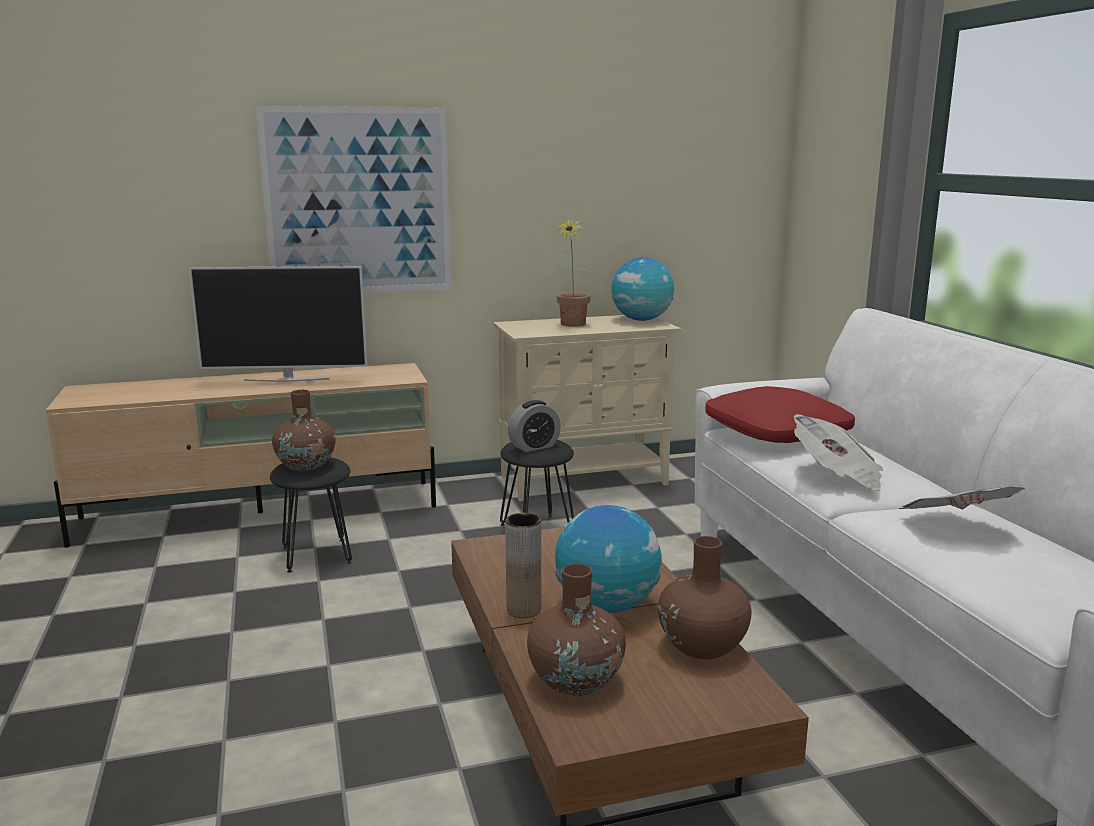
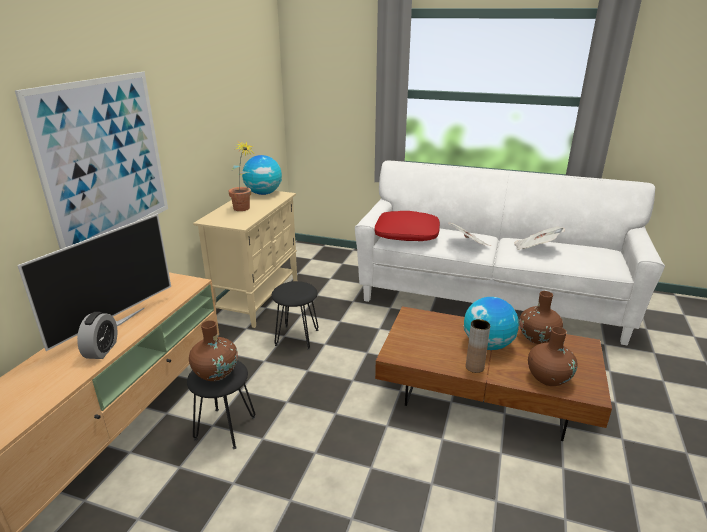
camera: 55 degrees left, 10 degrees up
(534, 447) = (296, 291): alarm clock -> alarm clock (102, 350)

